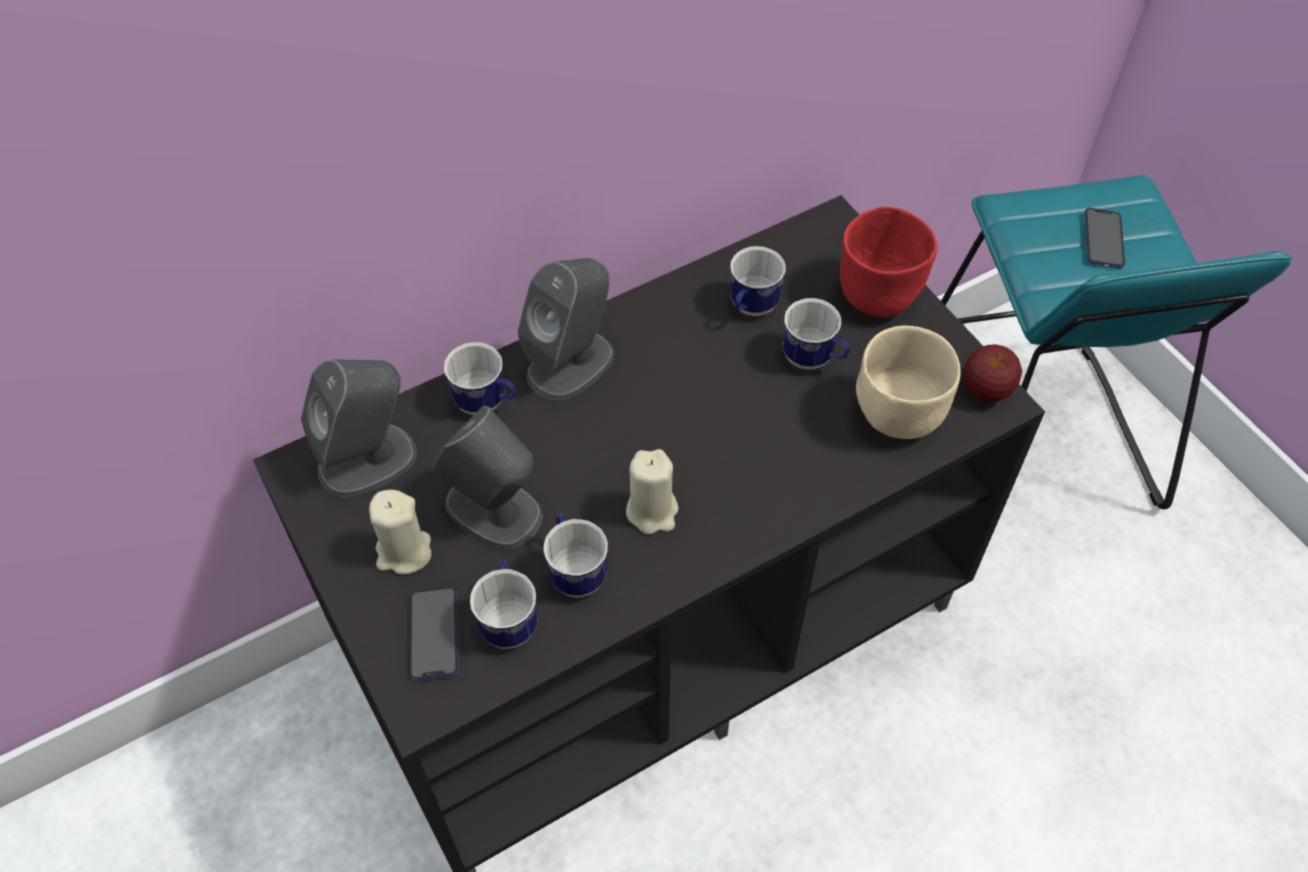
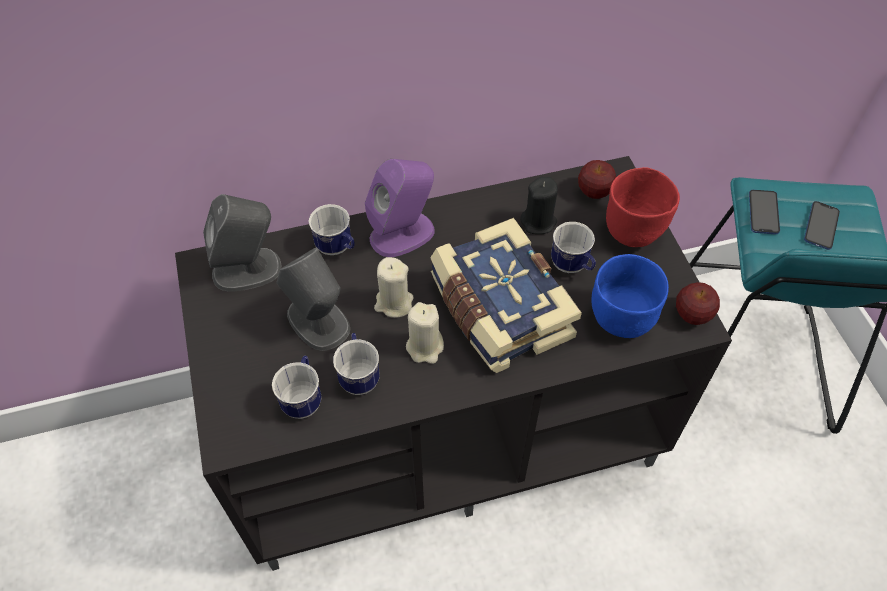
camera: 15 degrees right, 0 degrees up
(403, 552) = (250, 336): beige candle -> beige candle (393, 303)
(434, 634) = (251, 396): phone -> phone (763, 213)
(571, 363) = (403, 233): grey speaker -> purple speaker
(734, 439) = (498, 310): none -> book
(750, 309) = (538, 222): mug -> black candle
(811, 253) = (594, 192): none -> apple
(897, 417) = (620, 320): beige bowl -> blue bowl

